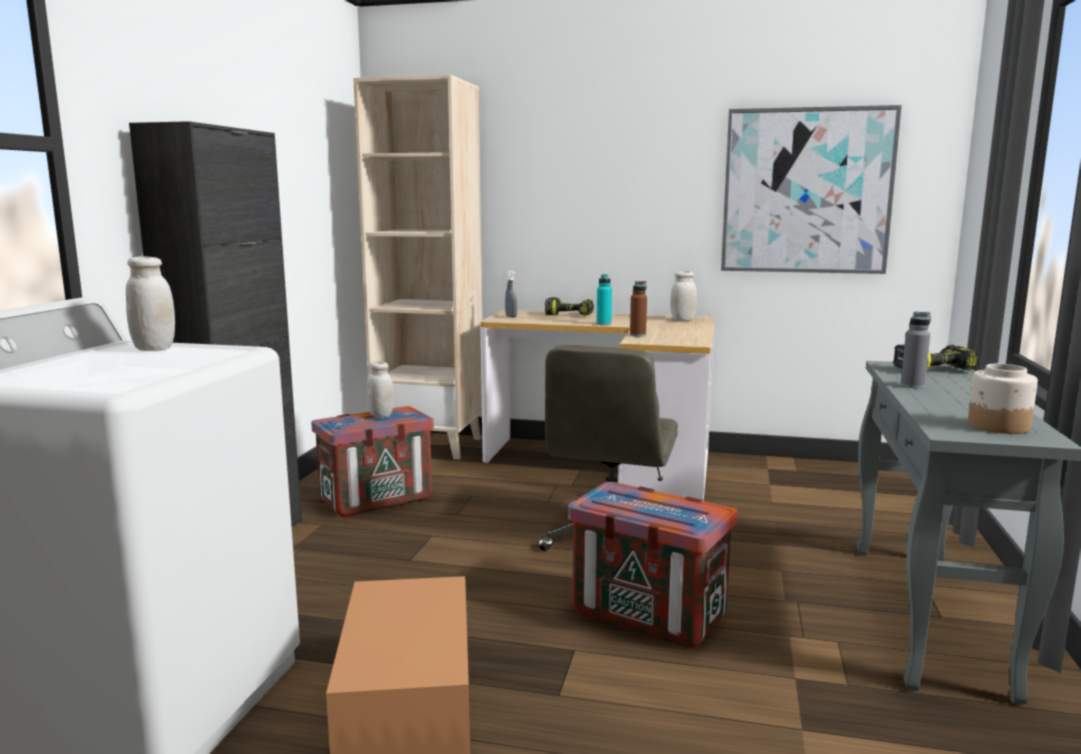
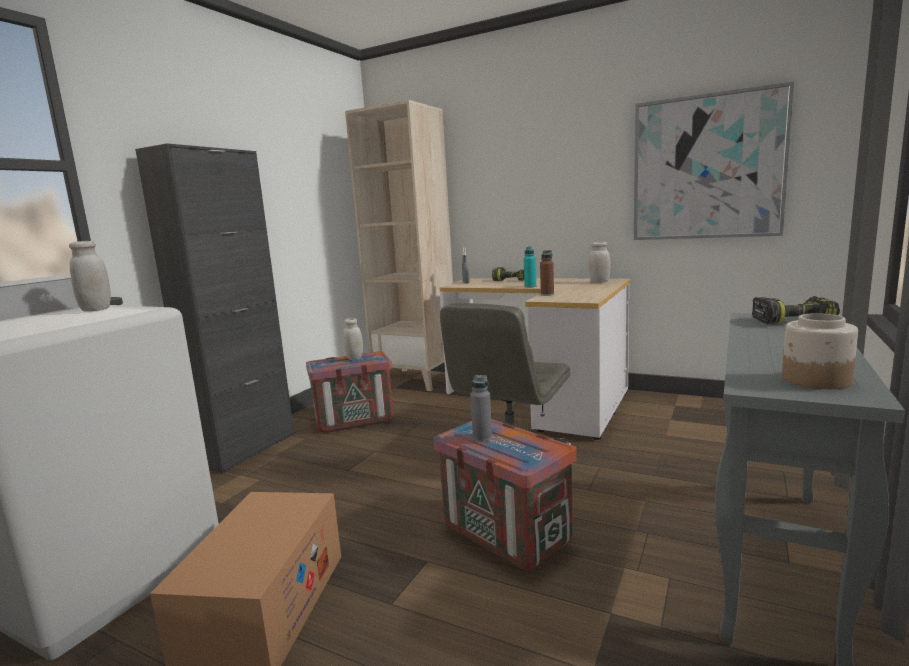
camera: 15 degrees right, 0 degrees up
(912, 386) = (755, 336): grey bottle -> grey bottle (482, 437)

